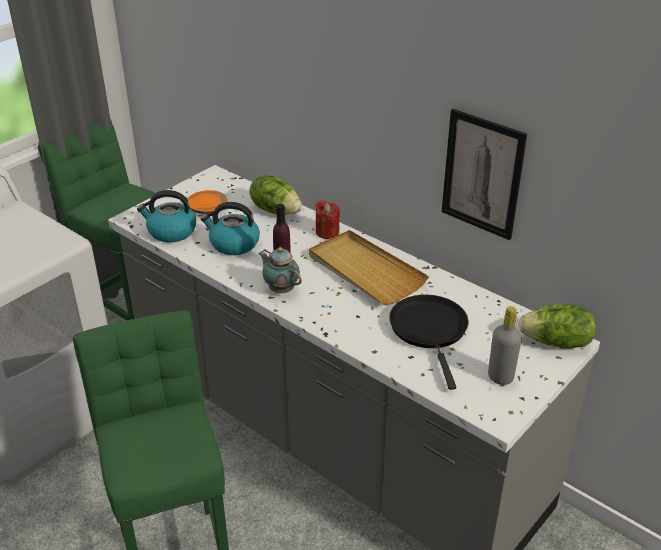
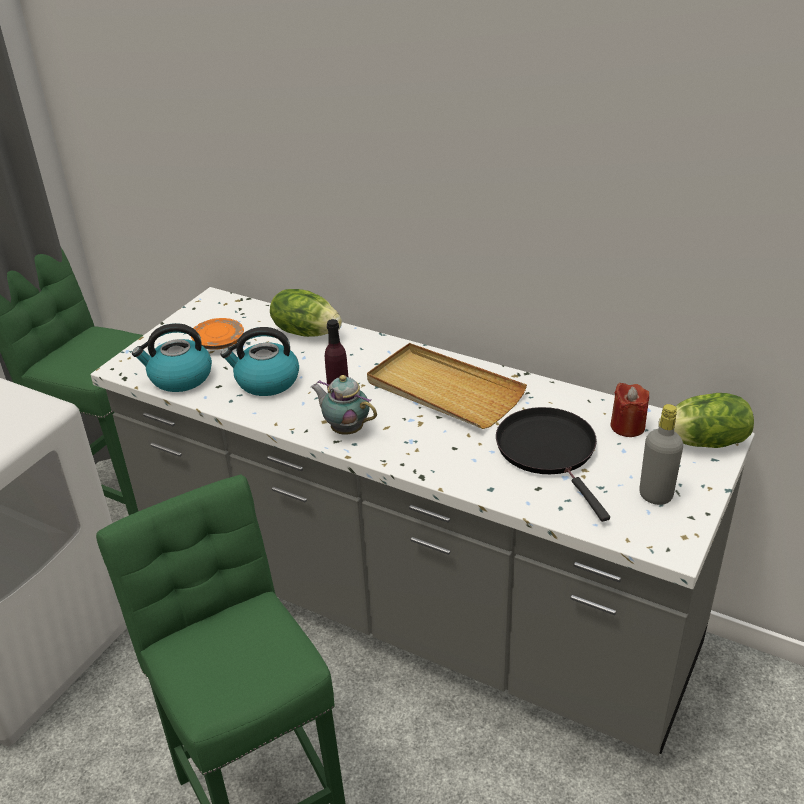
camera: 10 degrees left, 0 degrees up
(327, 232) = (380, 350): red candle -> red candle (627, 426)
(482, 174) = (584, 248): picture -> none

